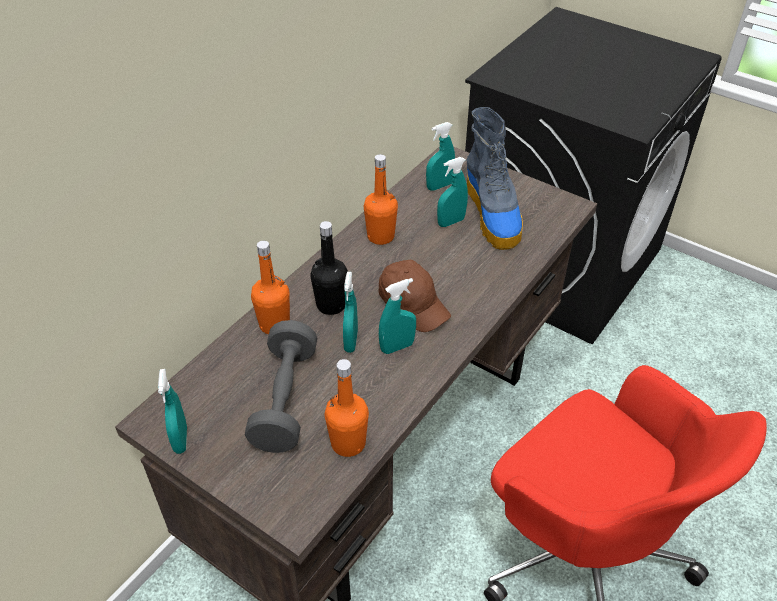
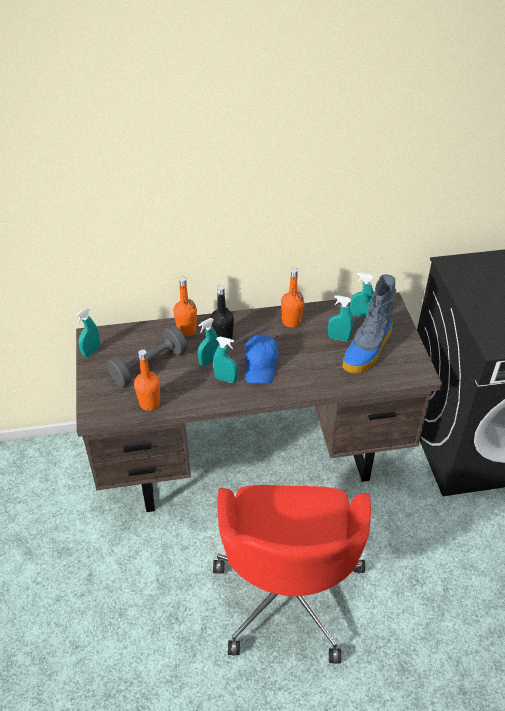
camera: 45 degrees right, 0 degrees up
(413, 304) = (261, 365): brown cap -> blue cap

